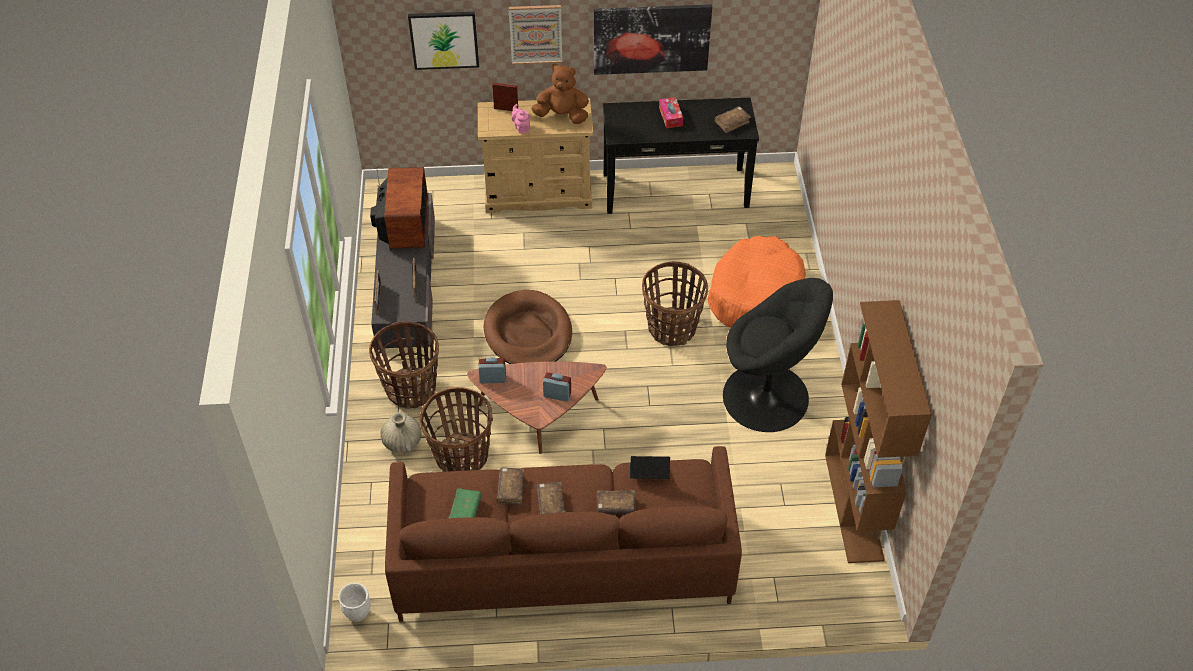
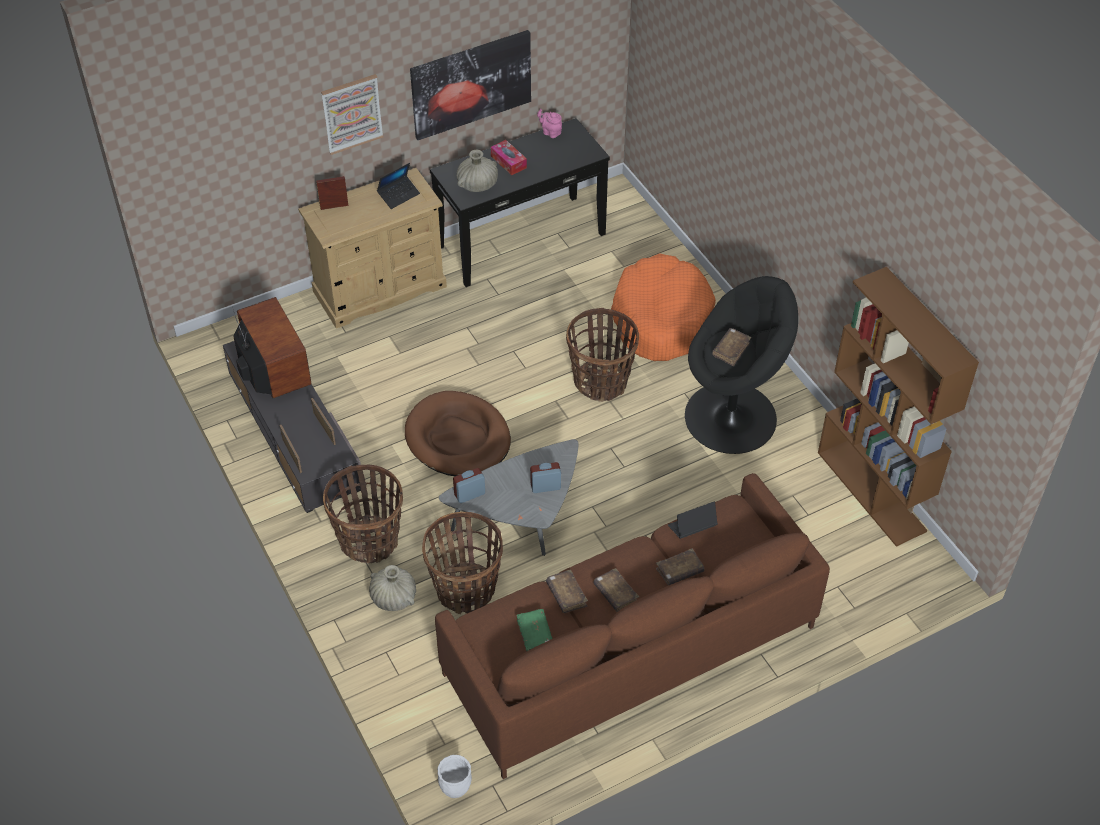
camera: 25 degrees left, 0 degrees up
(444, 39) = (254, 148): picture -> none
(521, 127) = (363, 221): pink teapot -> pink teapot (550, 132)
(539, 417) = (521, 520): brown coffee table -> grey coffee table
(562, 116) = (399, 195): brown plush toy -> laptop
(633, 128) = (478, 185): none -> beige vase
(732, 122) = (574, 149): brown book -> brown book (731, 350)

